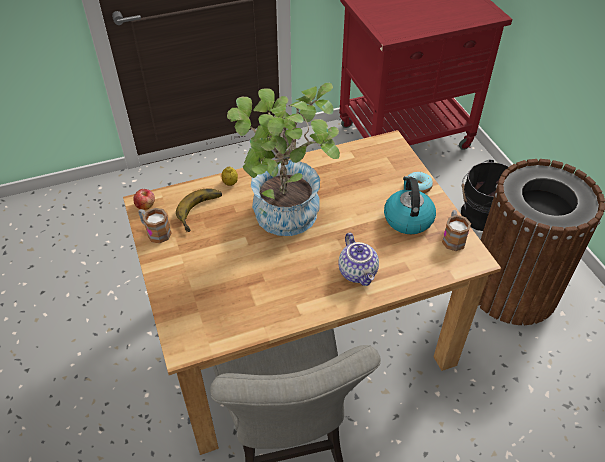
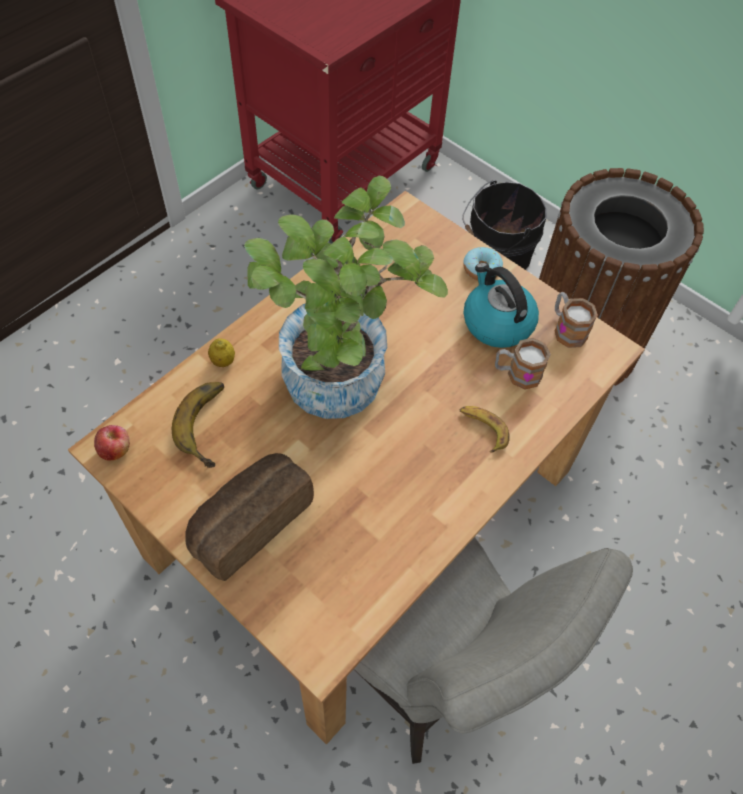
camera: 30 degrees left, 10 degrees up
(155, 232) = (160, 488): mug -> mug (517, 374)
(190, 267) = (249, 521): none -> bread
(358, 272) = (483, 429): teapot -> banana

